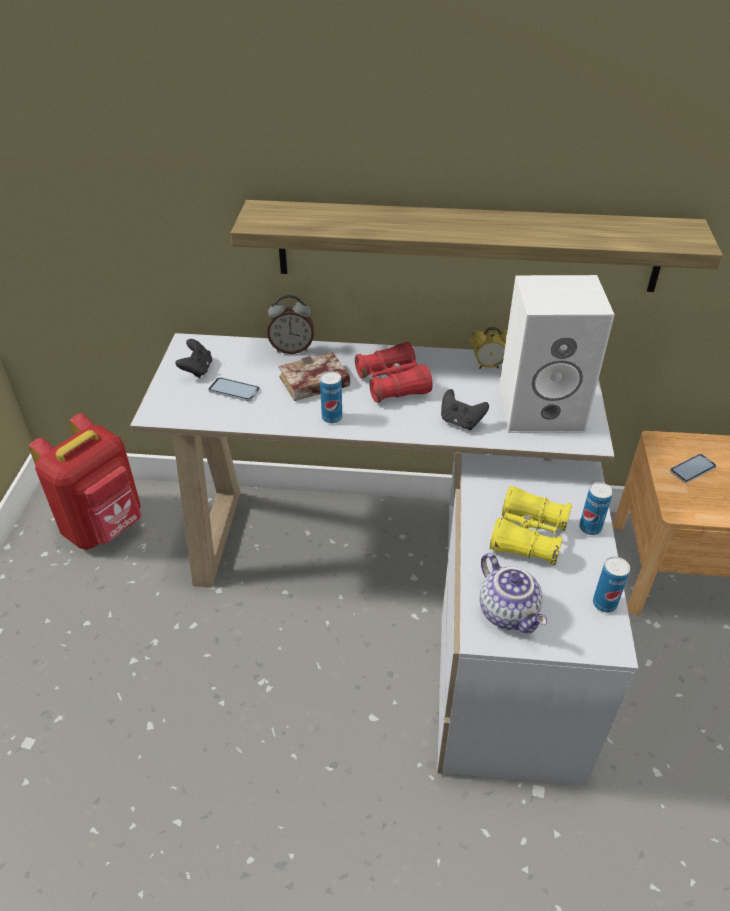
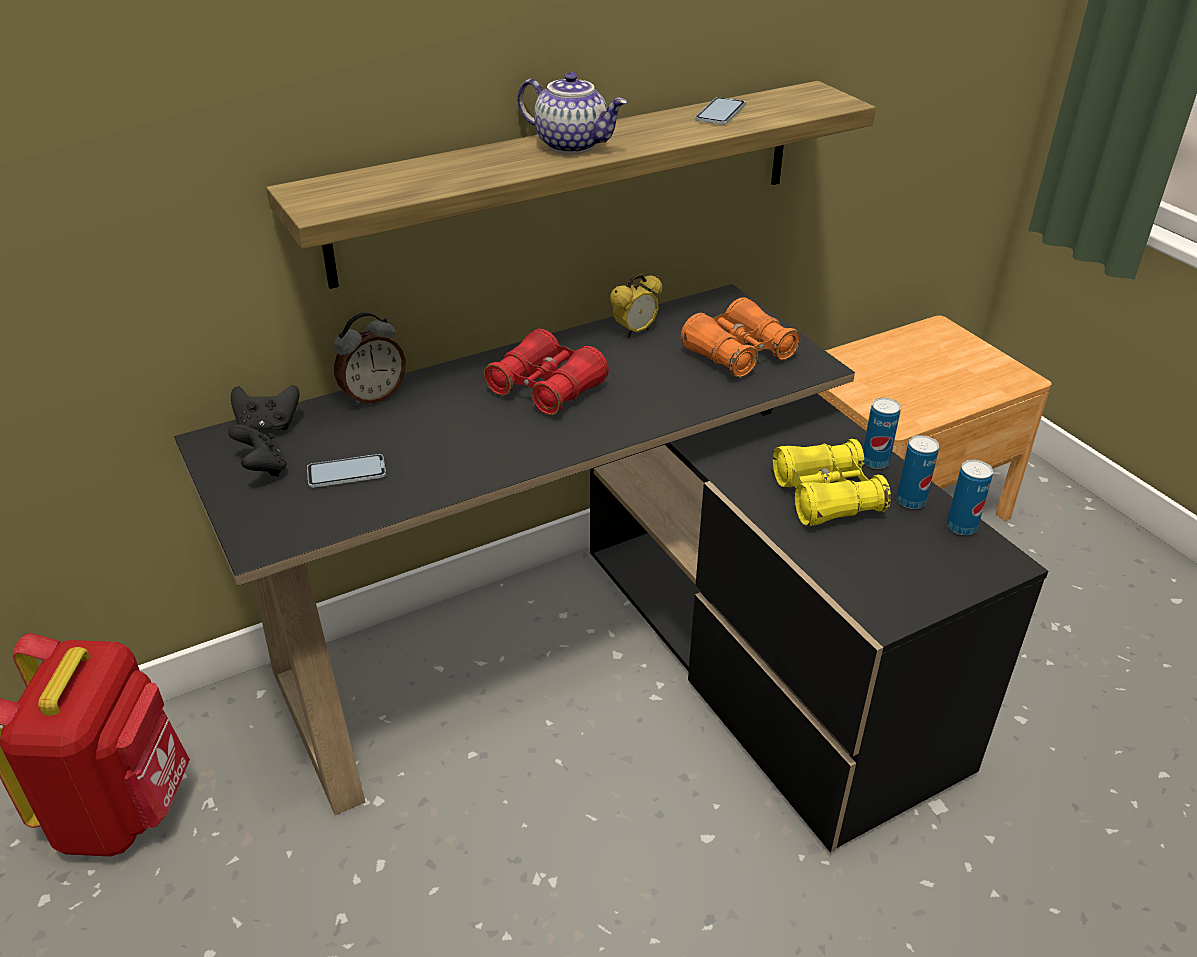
camera: 35 degrees left, 5 degrees down
(312, 384) = (446, 425): book -> none
(332, 418) = (513, 453): can -> can (910, 501)
(408, 584) = (617, 666): white desk -> black desk
(460, 422) = (668, 399): black game controller -> black game controller (268, 425)
(509, 612) = (887, 580): teapot -> teapot (573, 145)
(542, 409) = (738, 354): white speaker -> orange binoculars
(692, 469) = (873, 379): phone -> phone (720, 113)

